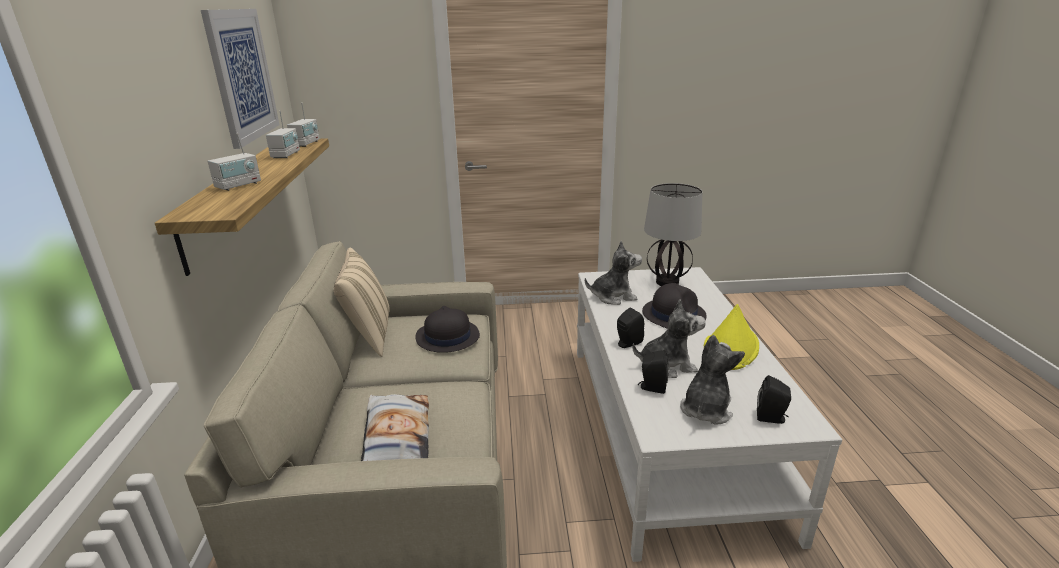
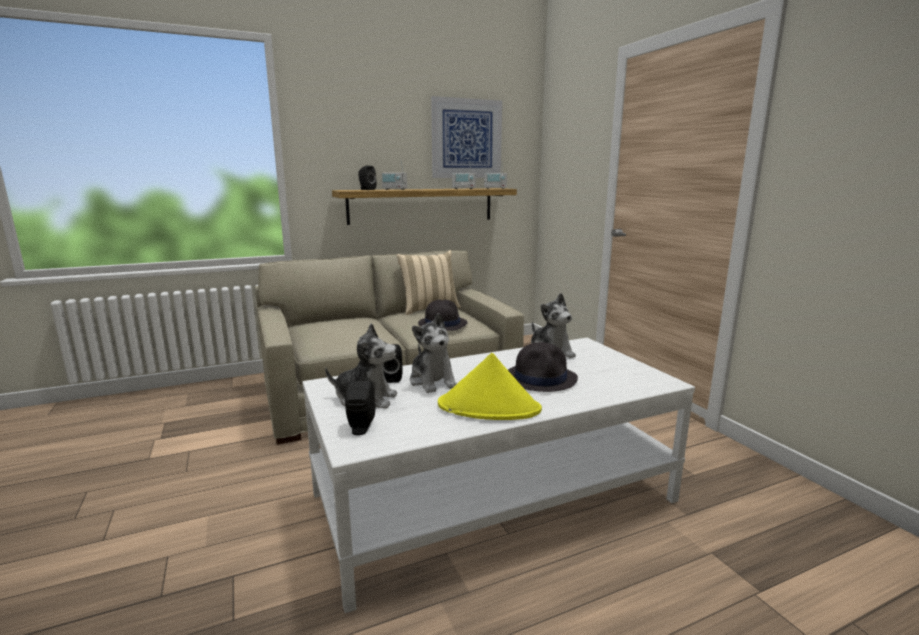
camera: 70 degrees right, 10 degrees down
(396, 434) = (326, 330): pillow -> none
(627, 343) = (461, 364): black speaker -> black speaker (366, 189)
(667, 282) = (619, 372): table lamp -> none

